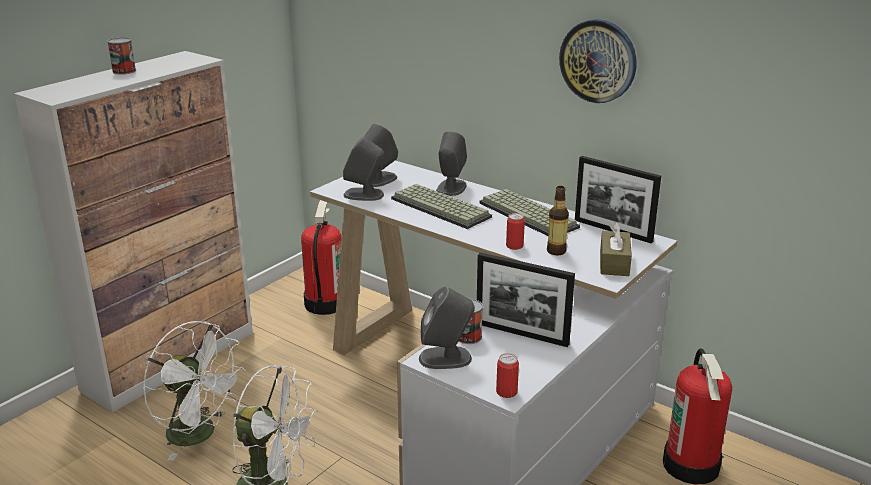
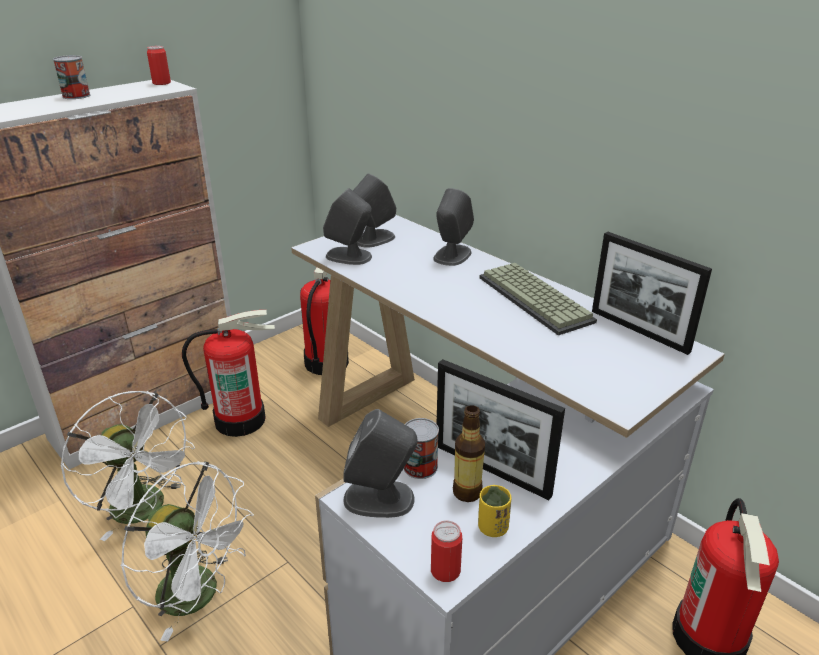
camera: 10 degrees right, 5 degrees up
(260, 357) = (240, 419): none -> fire extinguisher
(442, 208) = (433, 280): keyboard -> none
(514, 246) = (506, 342): can -> can (161, 83)
(532, 366) = (492, 528): none -> yellow cup
(556, 251) = (558, 355): bottle -> bottle (467, 492)
(598, 61) = (642, 106): wall clock -> none
(614, 263) = (632, 381): brown tissue box -> none

